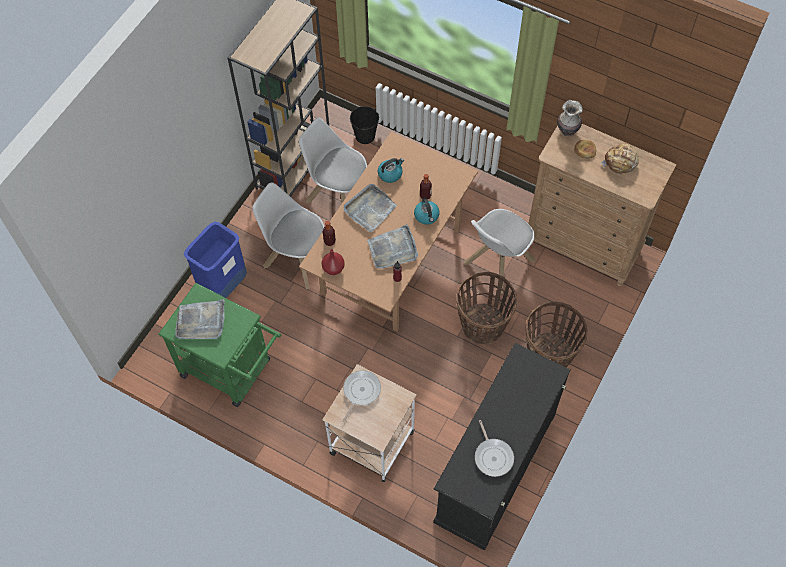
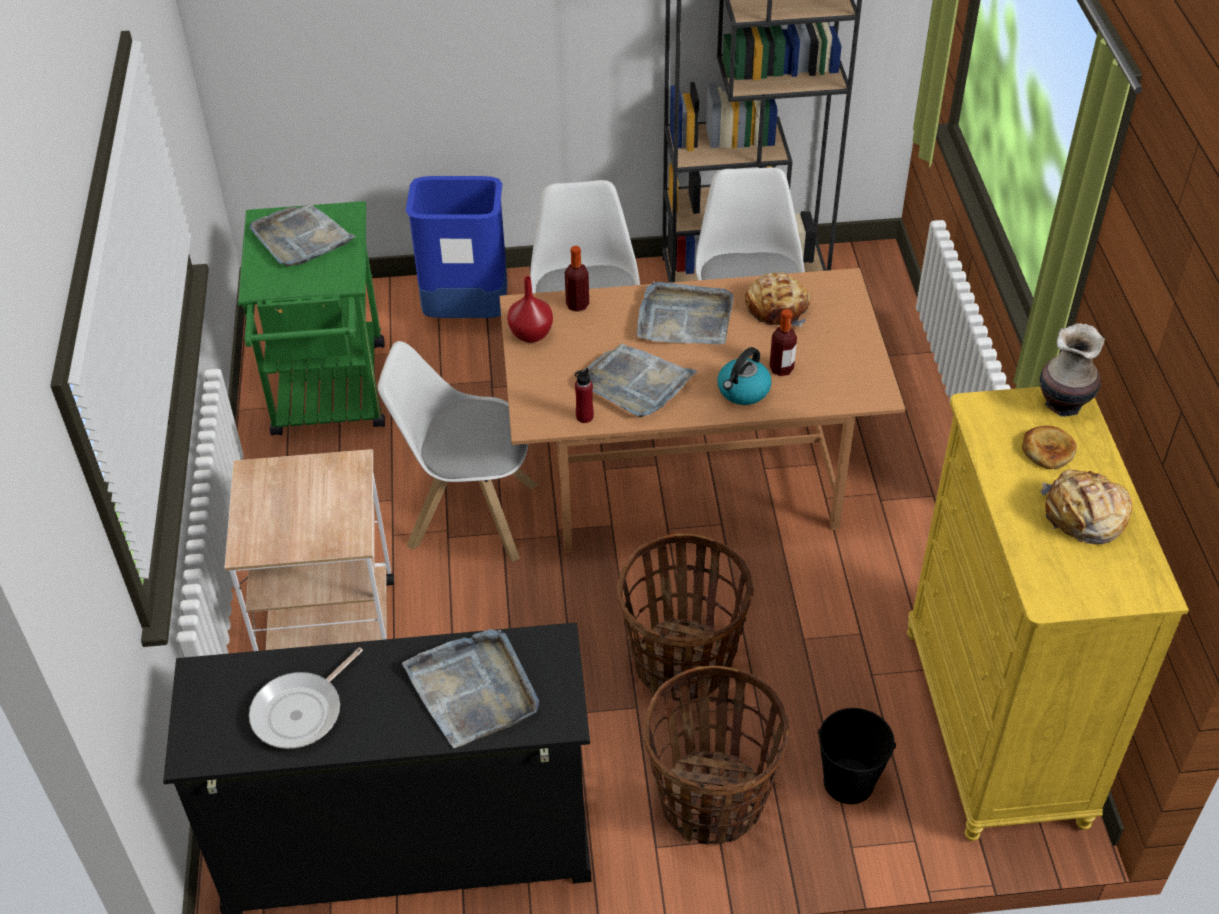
camera: 55 degrees right, 15 degrees down
(360, 391) = (321, 480): frying pan -> none
(365, 136) = (886, 320): black bucket -> black bucket (848, 781)
(390, 174) = (777, 307): kettle -> bread
(497, 263) = (826, 617): chair -> chair (469, 514)
(523, 393) = (474, 690): none -> grey tray
(583, 245) = (995, 728): brown dresser -> yellow dresser

